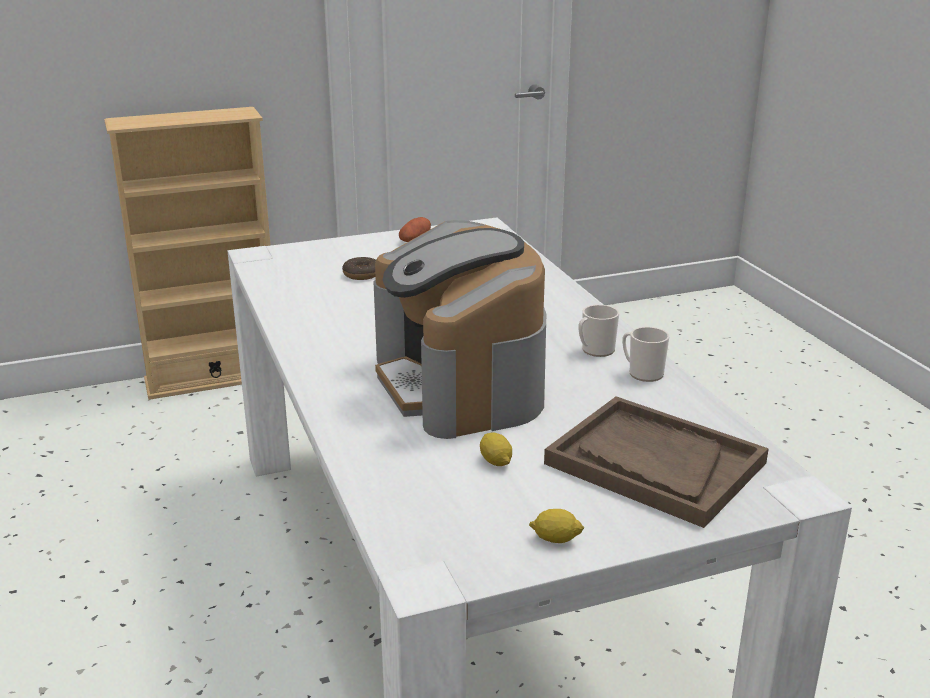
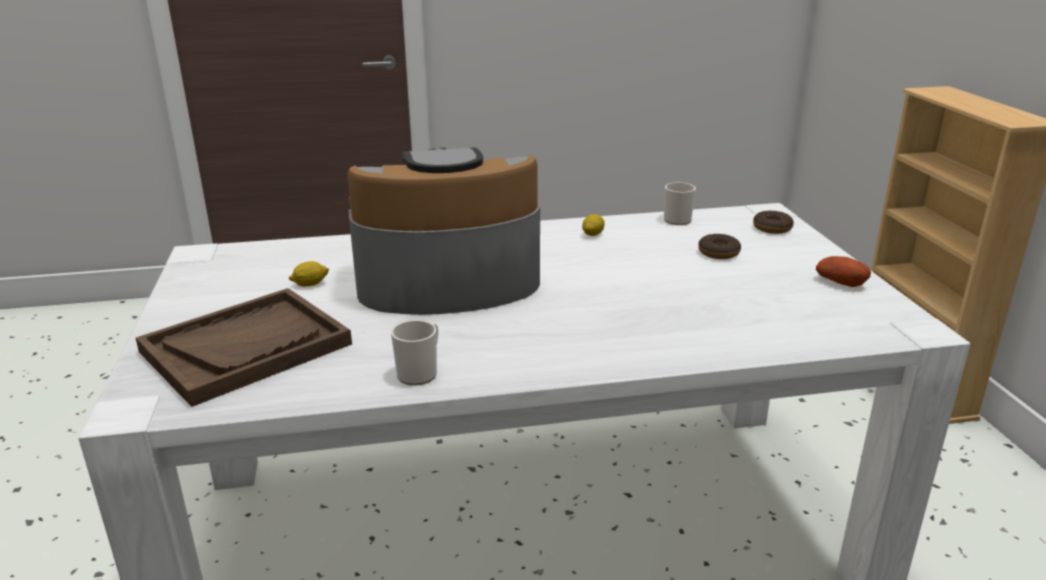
camera: 100 degrees right, 0 degrees up
(298, 255) = (772, 228): none -> donut
(555, 539) = (192, 294): lemon -> lemon (593, 234)
(595, 350) = (488, 353): mug -> mug (675, 219)

